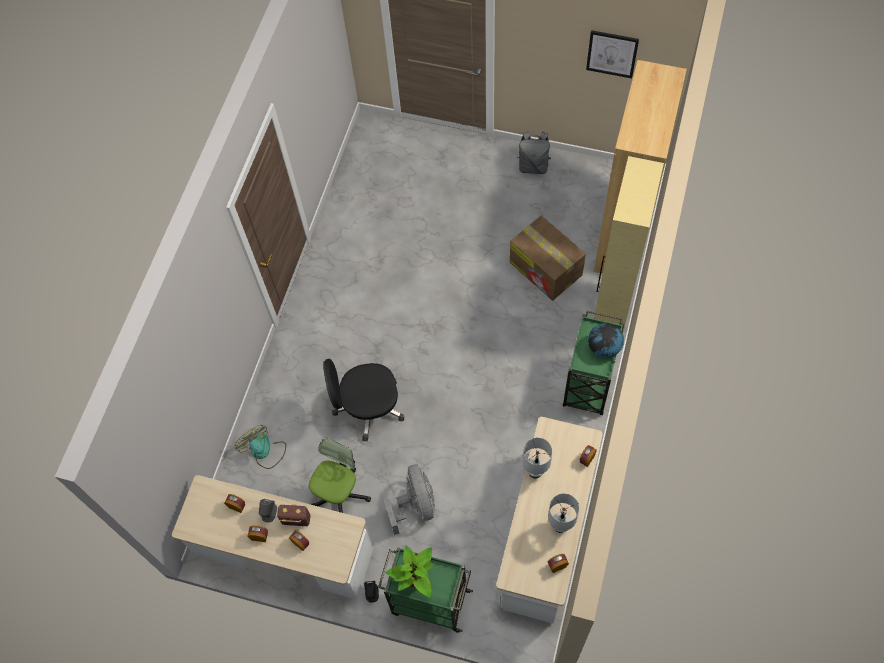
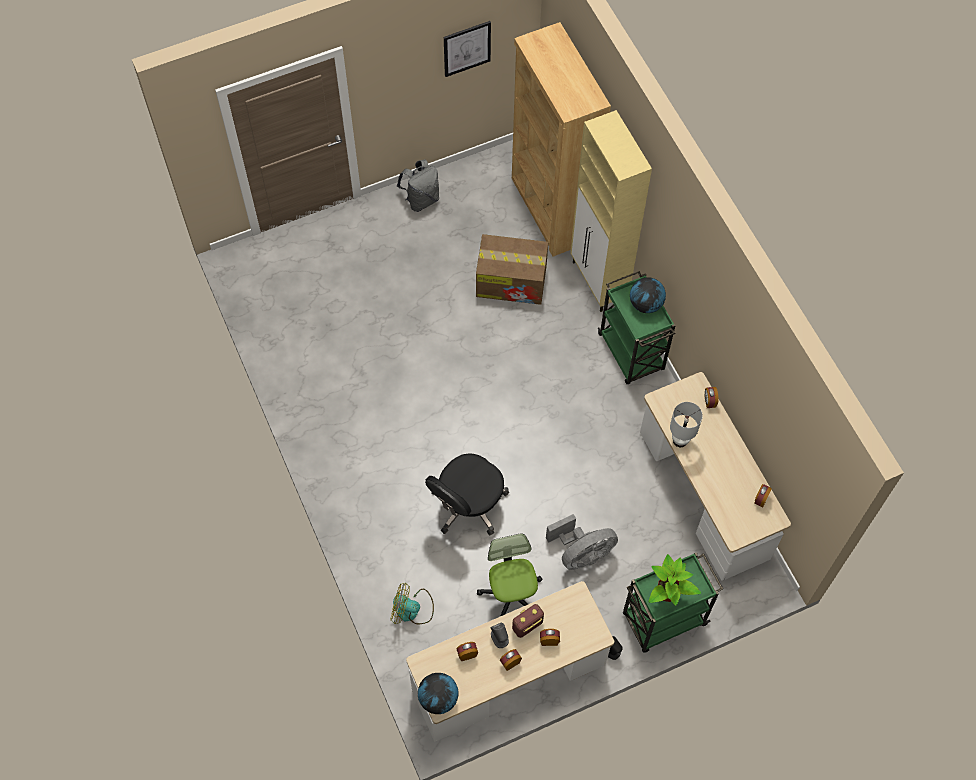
camera: 45 degrees left, 0 degrees up
(189, 521) = (438, 698): none -> globe
(415, 505) = (581, 553): grey fan -> grey fan turned 120 degrees clockwise
(560, 526) = (736, 467): white table lamp -> none

